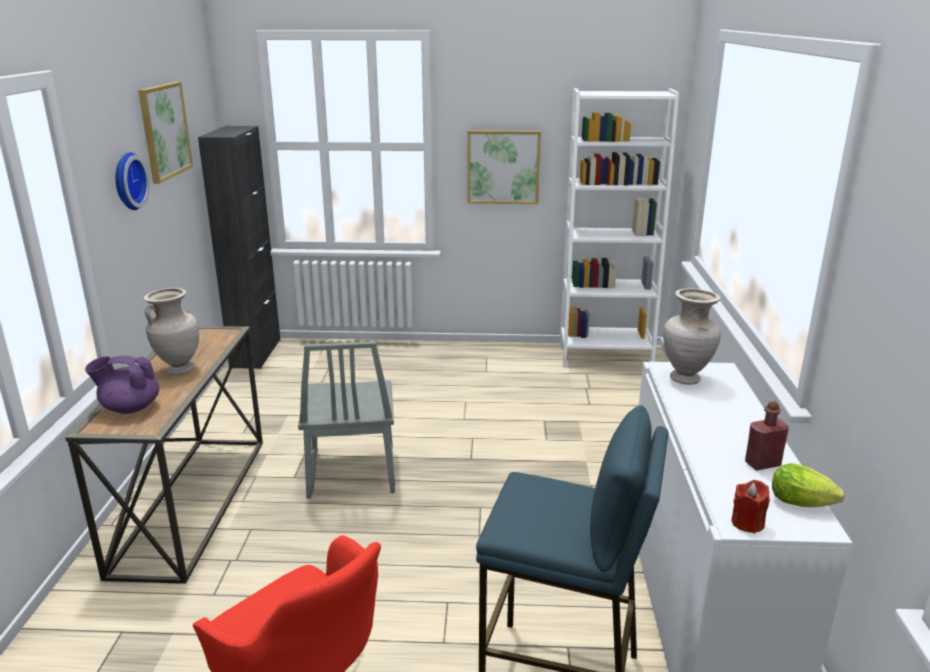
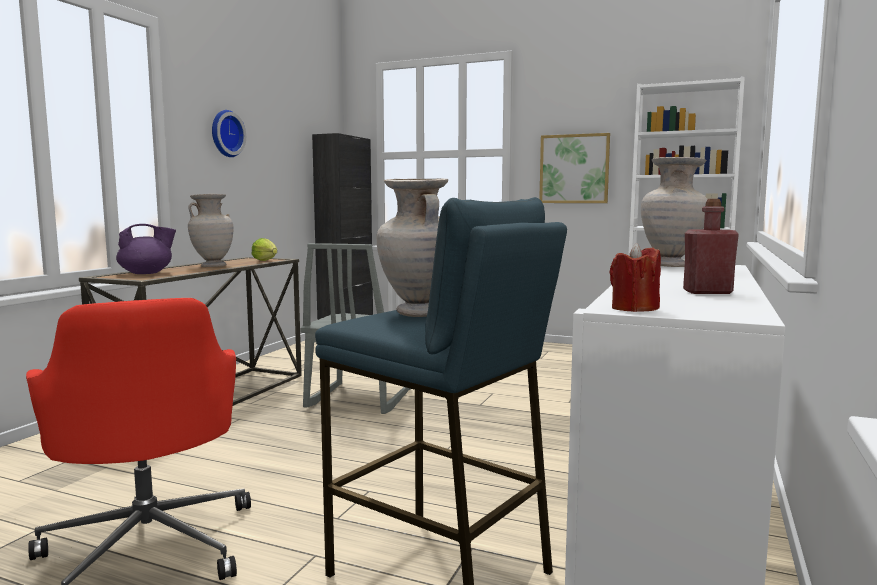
camera: 20 degrees right, 15 degrees down
(130, 408) = (147, 273): purple teapot -> purple teapot turned 135 degrees clockwise
(164, 131) = (276, 116): picture -> none
(542, 502) = (417, 313): none -> beige vase
(804, 504) = (737, 307): lettuce -> lettuce (266, 261)

